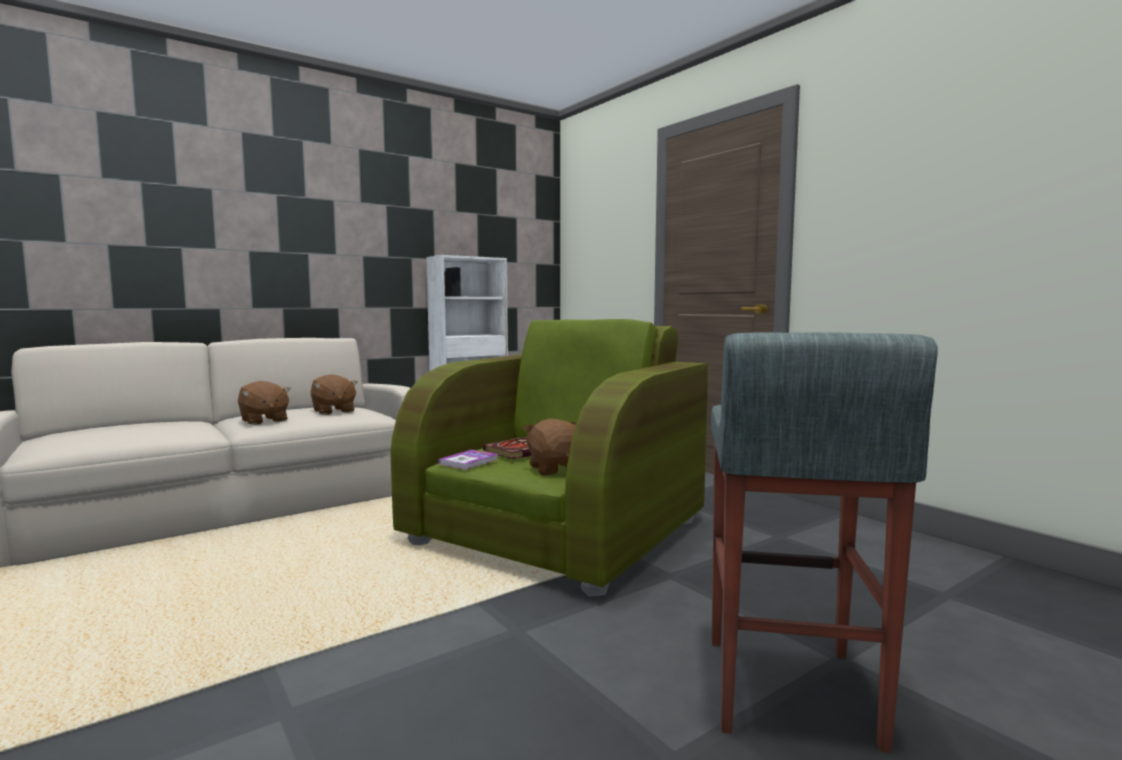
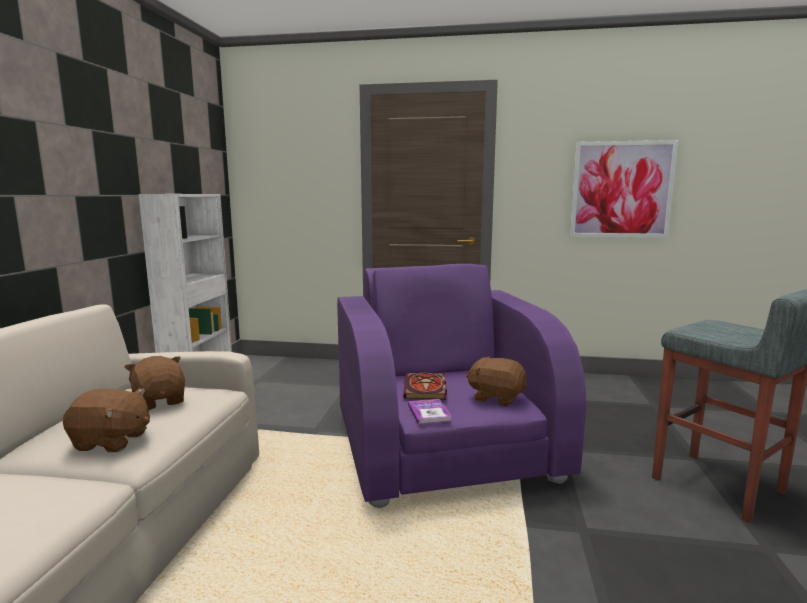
camera: 45 degrees left, 5 degrees up
(333, 411) = (160, 401): brown plush toy -> brown plush toy turned 135 degrees counterclockwise
(560, 531) = (444, 445): green armchair -> purple armchair
(985, 218) = (621, 190): none -> picture

